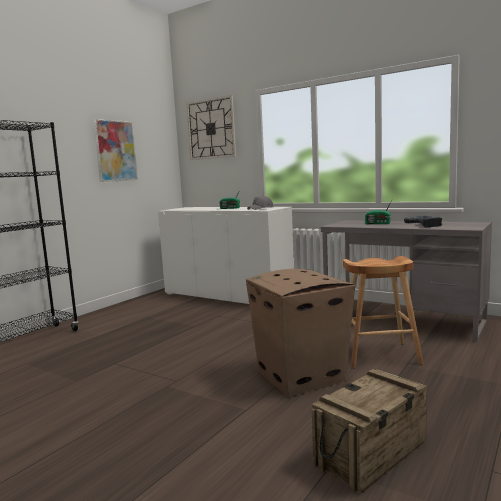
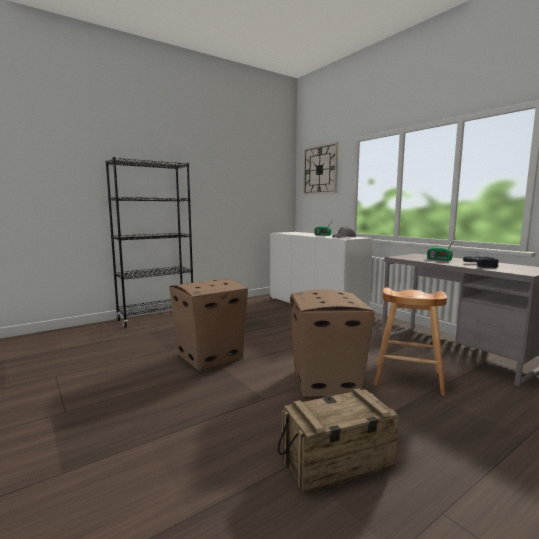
camera: 20 degrees right, 0 degrees up
(115, 151) = (242, 185): picture -> none
(141, 376) = (210, 356): none -> cardboard box

